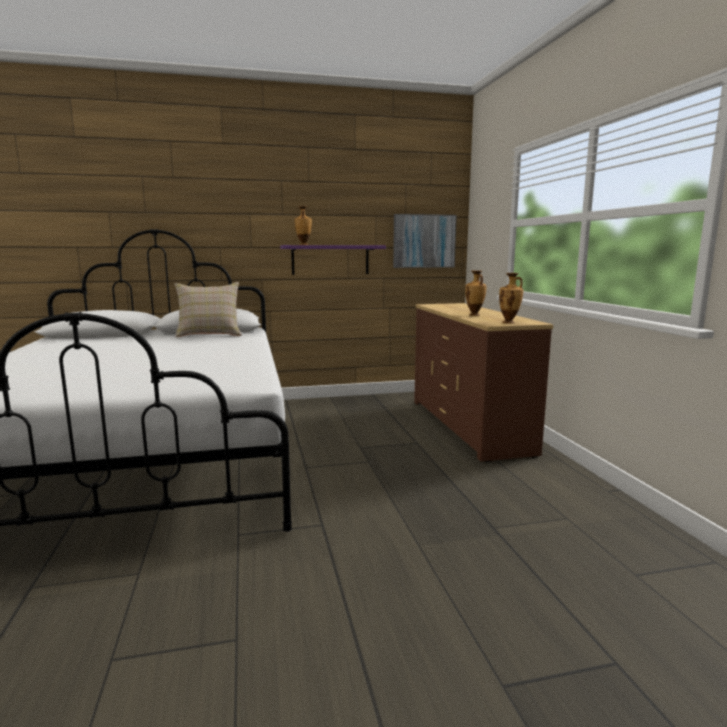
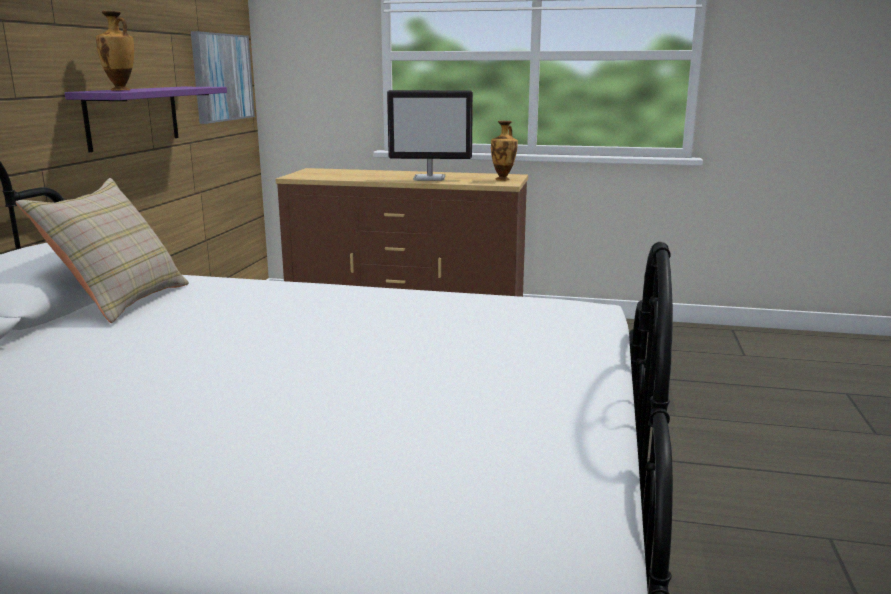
camera: 65 degrees left, 5 degrees up
(474, 315) = (430, 178): vase -> monitor

